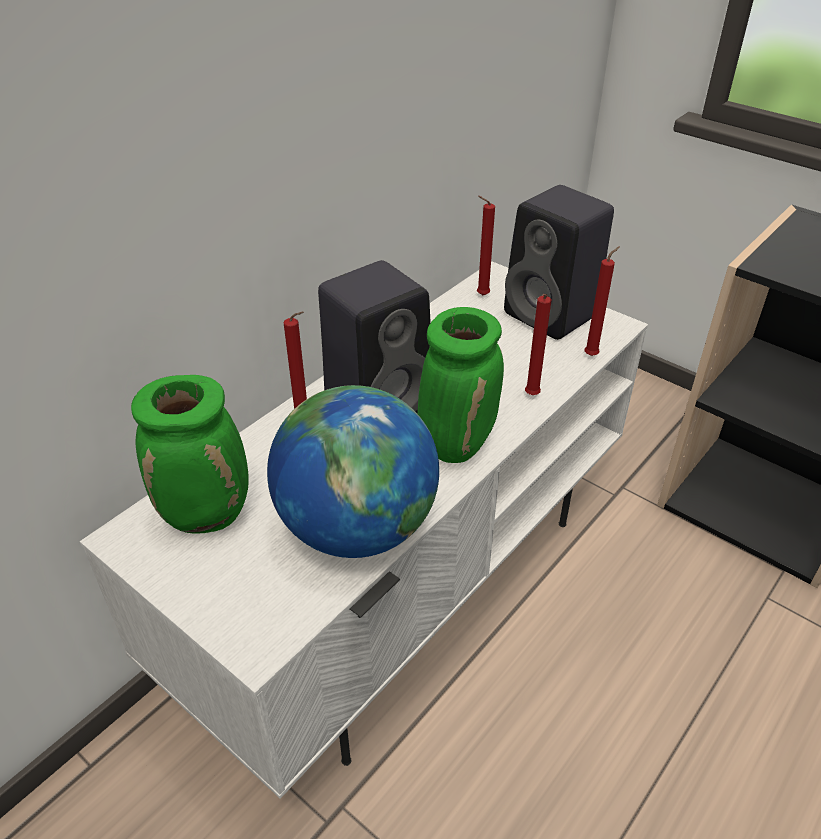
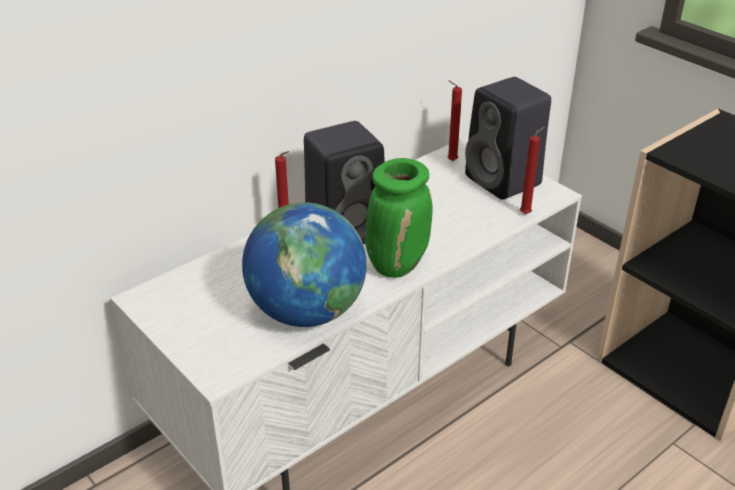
camera: 10 degrees right, 5 degrees down
(209, 515) = (203, 291): green vase -> none
(531, 396) = (466, 238): red candle -> none

